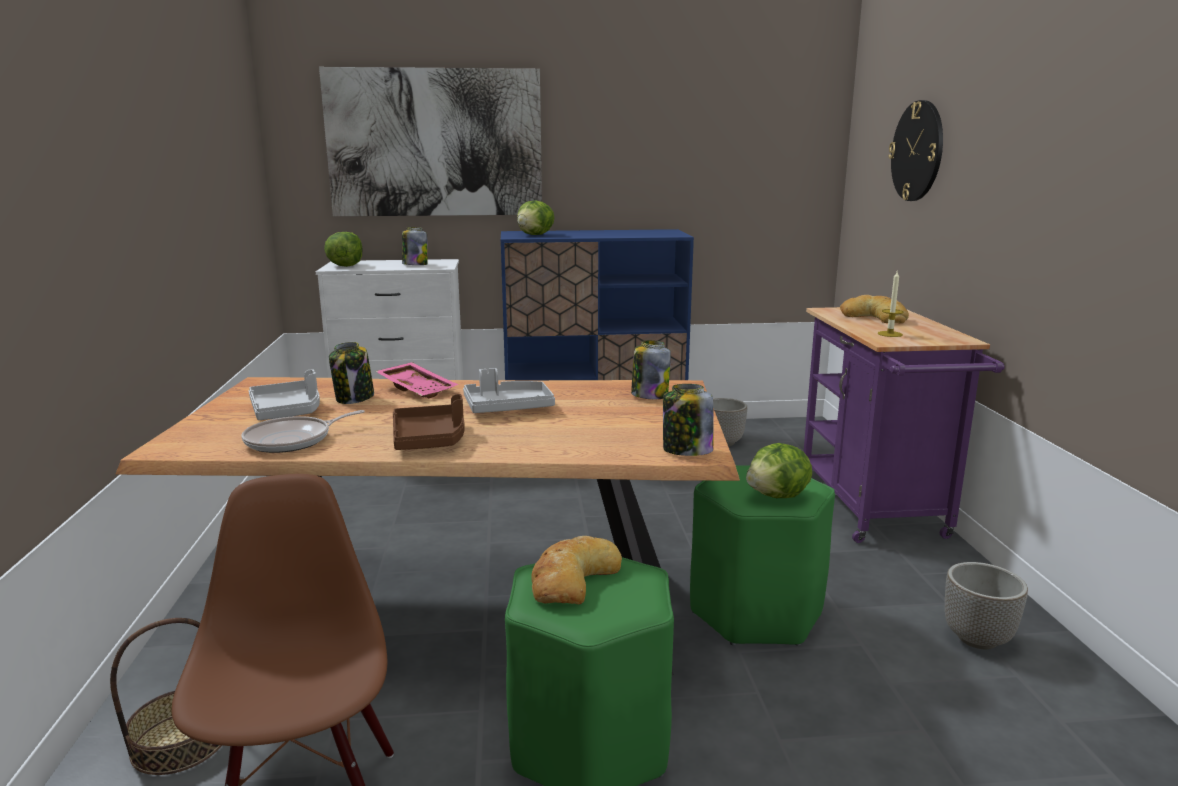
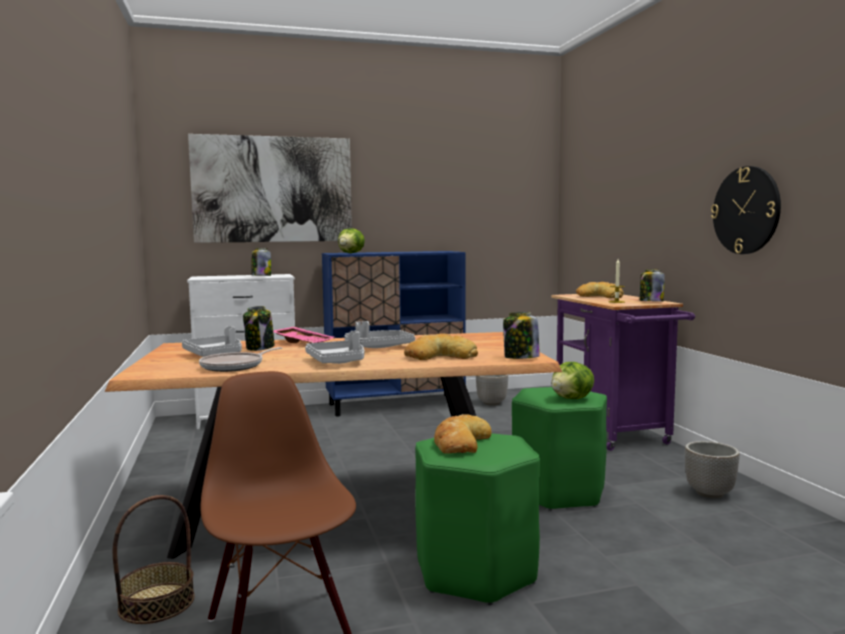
camera: 10 degrees left, 10 degrees down
(345, 266) = (207, 277): lettuce -> none
(430, 439) = (337, 361): brown tray -> grey tray
(575, 437) = (440, 356): none -> bread
(649, 395) = (473, 338): jar -> jar (651, 302)
(917, 151) = (613, 189): wall clock -> wall clock (746, 210)

